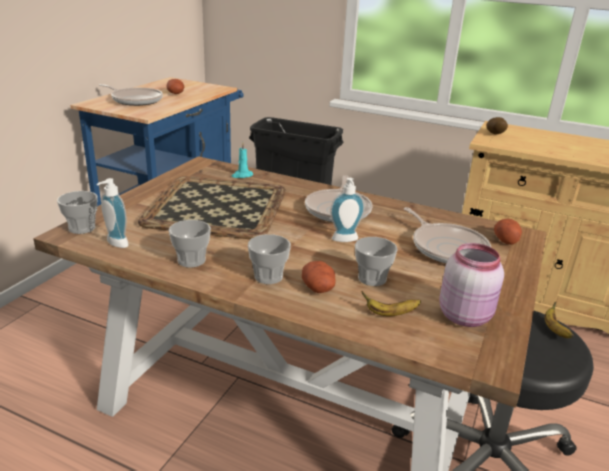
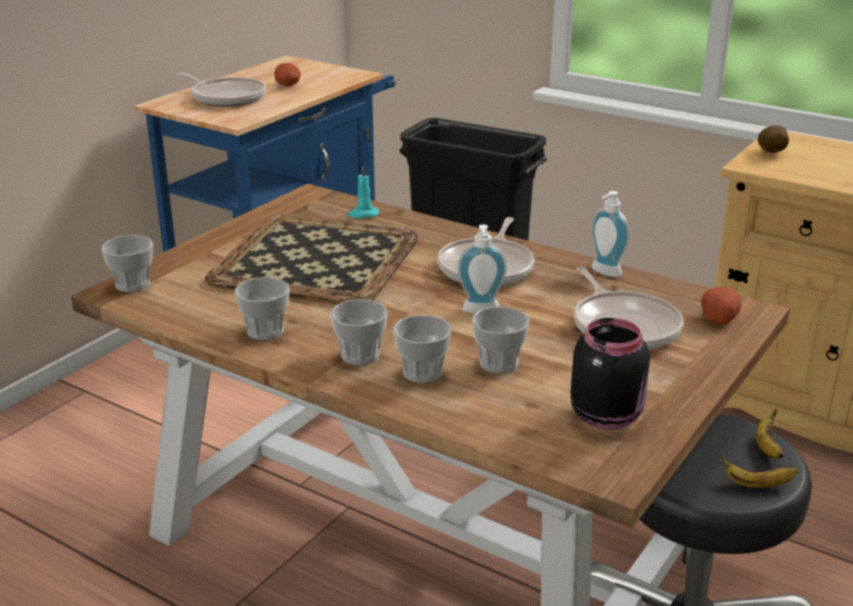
camera: 10 degrees right, 0 degrees up
(114, 244) = (171, 307): soap dispenser -> soap dispenser (604, 272)
(319, 288) = (422, 373): potato -> cup
(390, 313) = (506, 408): banana -> banana (756, 485)
(465, 315) = (607, 415): pink jar -> black jar

